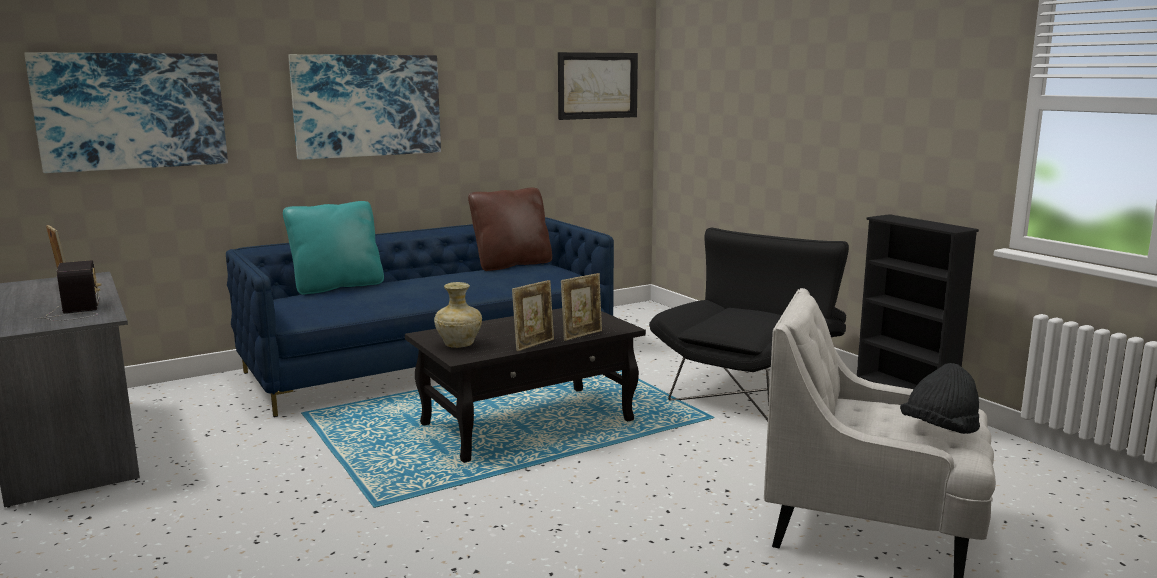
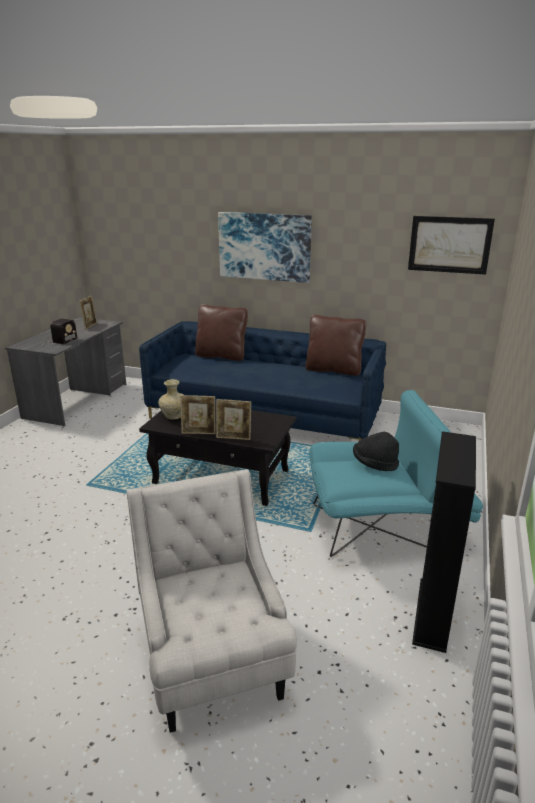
camera: 50 degrees right, 10 degrees up
(132, 111) = (144, 240): picture -> none
(337, 286) = (221, 356): turquoise pillow -> brown pillow
(751, 387) = (385, 525): black armchair -> turquoise armchair
(939, 430) = (204, 623): black hat -> black hat (374, 464)

